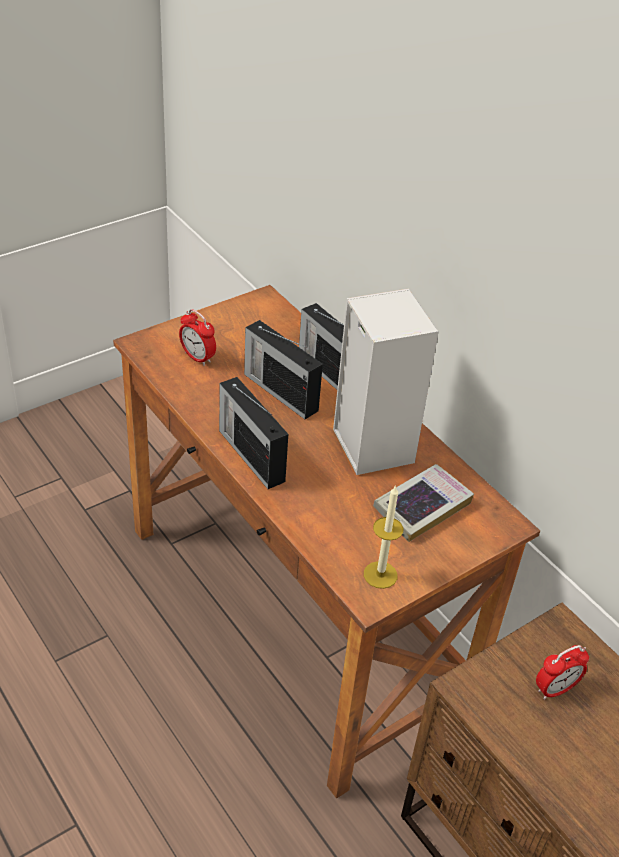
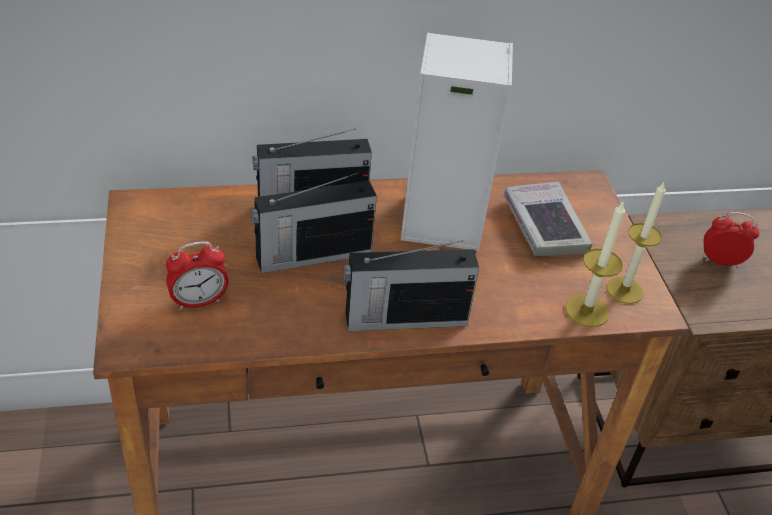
camera: 65 degrees left, 0 degrees up
(336, 555) = (586, 311): none -> candle
(555, 689) = (720, 261): alarm clock -> alarm clock turned 75 degrees counterclockwise

